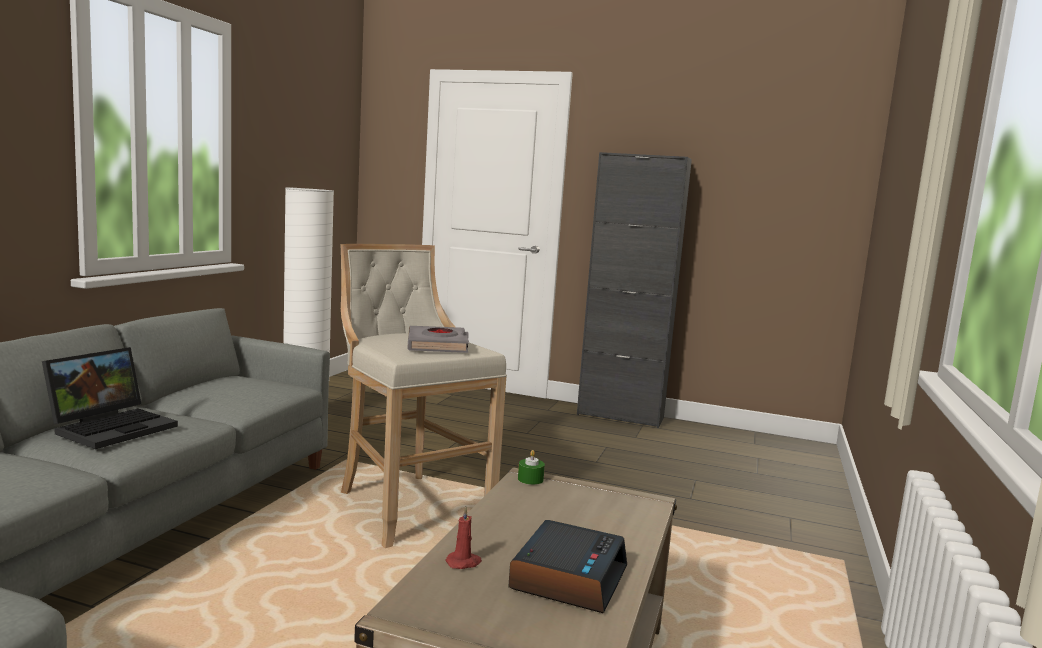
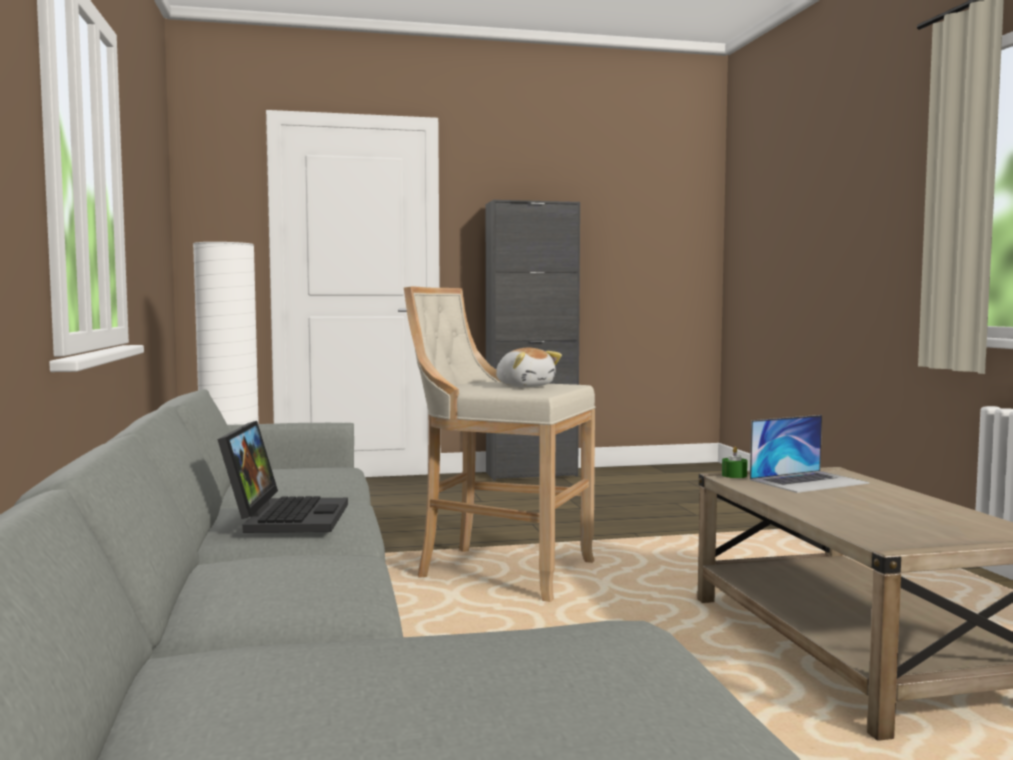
camera: 30 degrees left, 5 degrees down
(437, 345) = (525, 386): grey book -> plush toy
(464, 562) = (839, 518): red candle -> none
(568, 577) = (910, 509): alarm clock -> none
(581, 507) = (808, 481): none -> laptop

